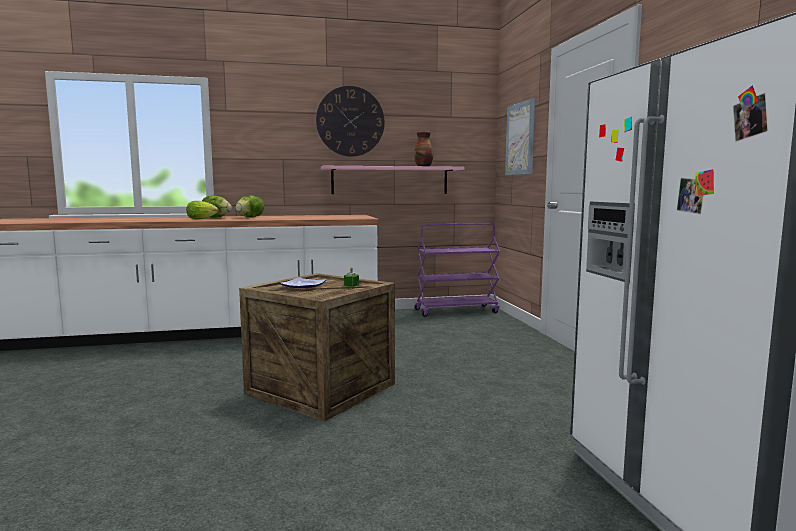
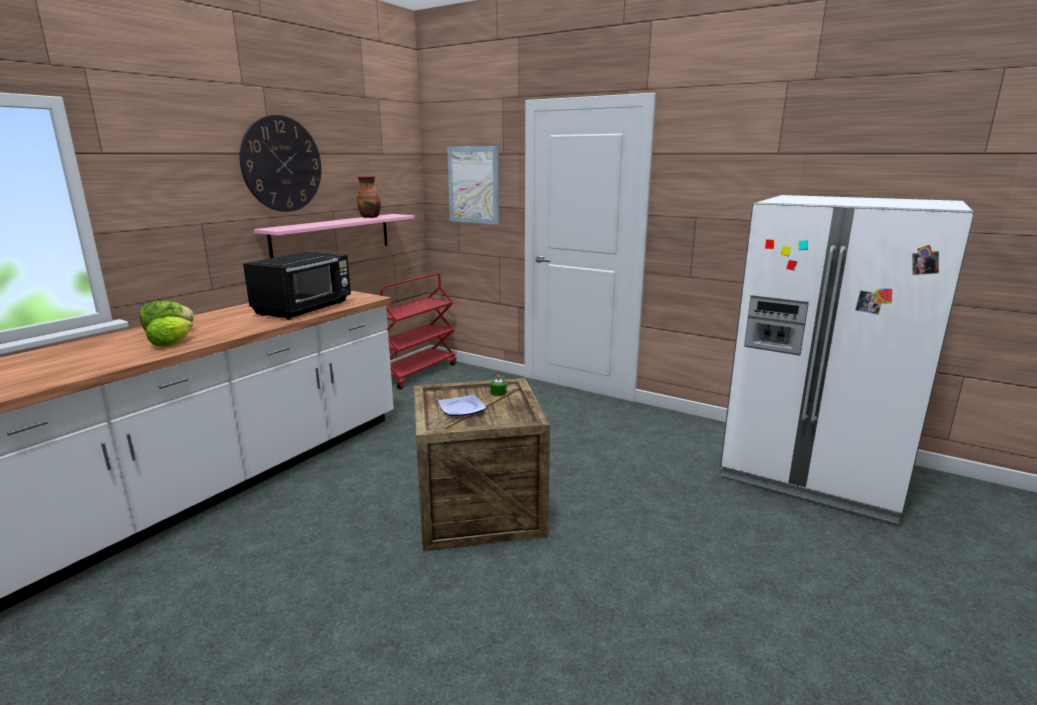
camera: 45 degrees left, 10 degrees up
(250, 217) = (218, 323): lettuce -> none
(310, 217) = (305, 308): none -> black microwave
(456, 311) = (416, 372): purple cart -> red cart

